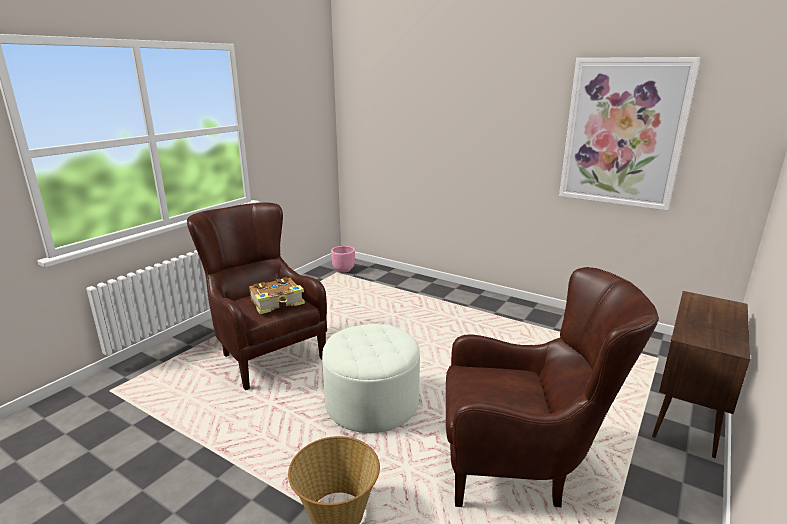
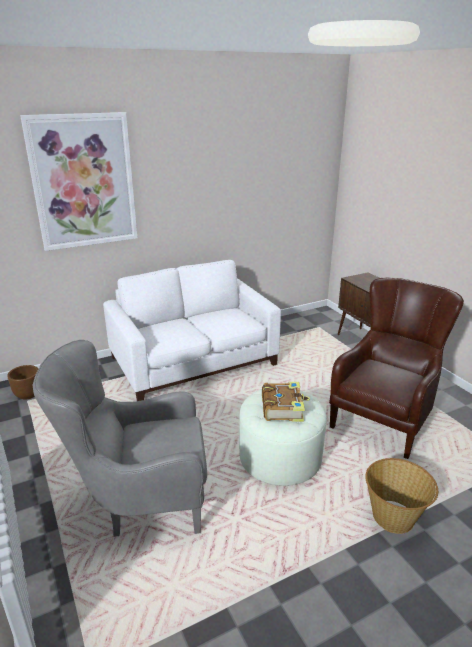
camera: 60 degrees left, 5 degrees up
(264, 351) = (138, 501): brown armchair -> grey armchair
(278, 302) = (173, 433): book -> book (283, 408)
(343, 270) = (27, 394): pink planter -> brown planter
(467, 310) = (194, 361): none -> white sofa
(623, 133) = (258, 182): picture -> picture (83, 182)

